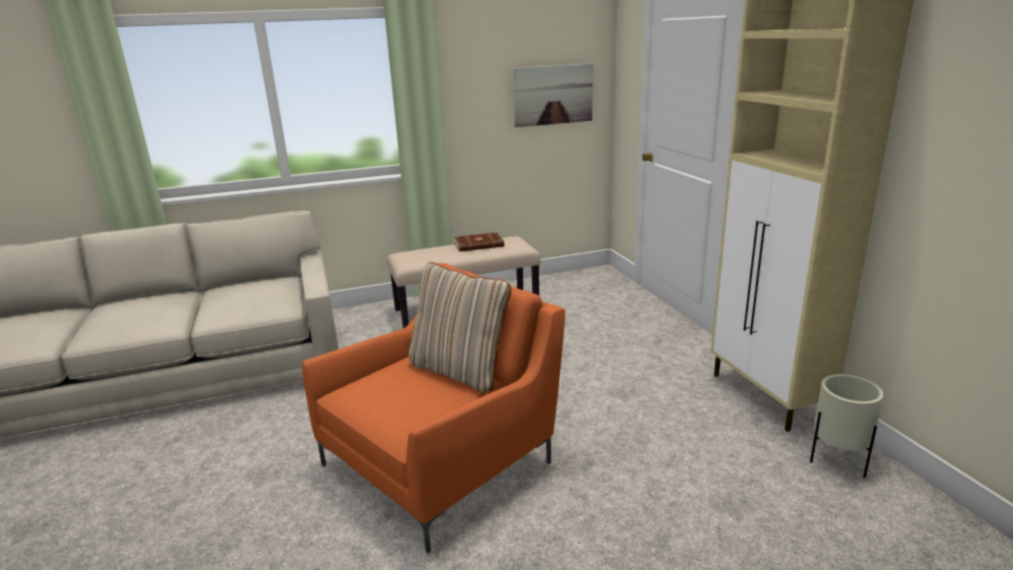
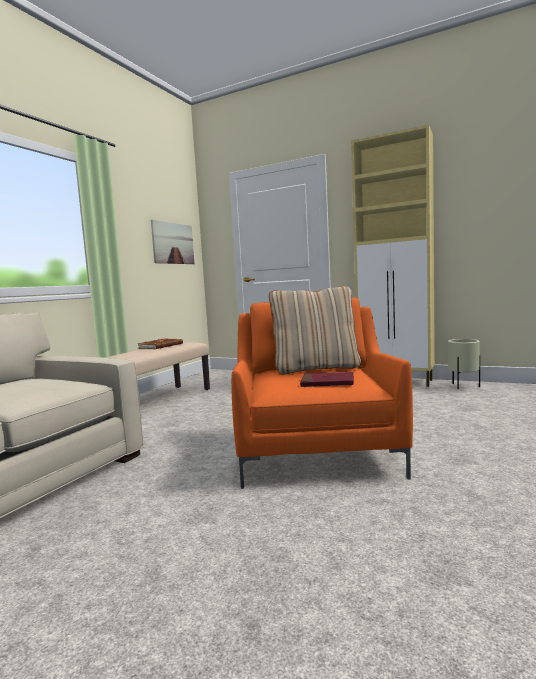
camera: 45 degrees left, 15 degrees down
(398, 405) = (327, 383): none -> red book

